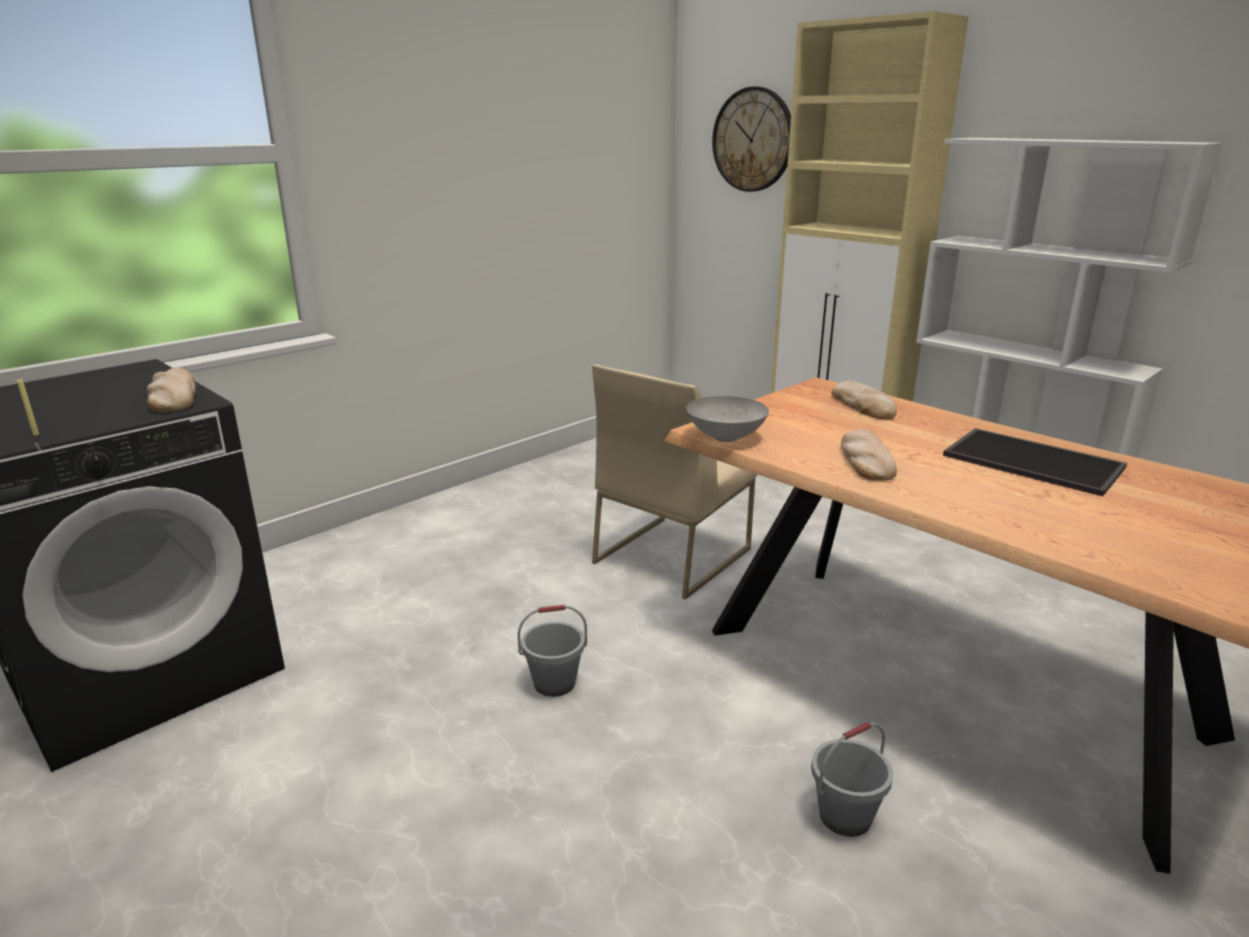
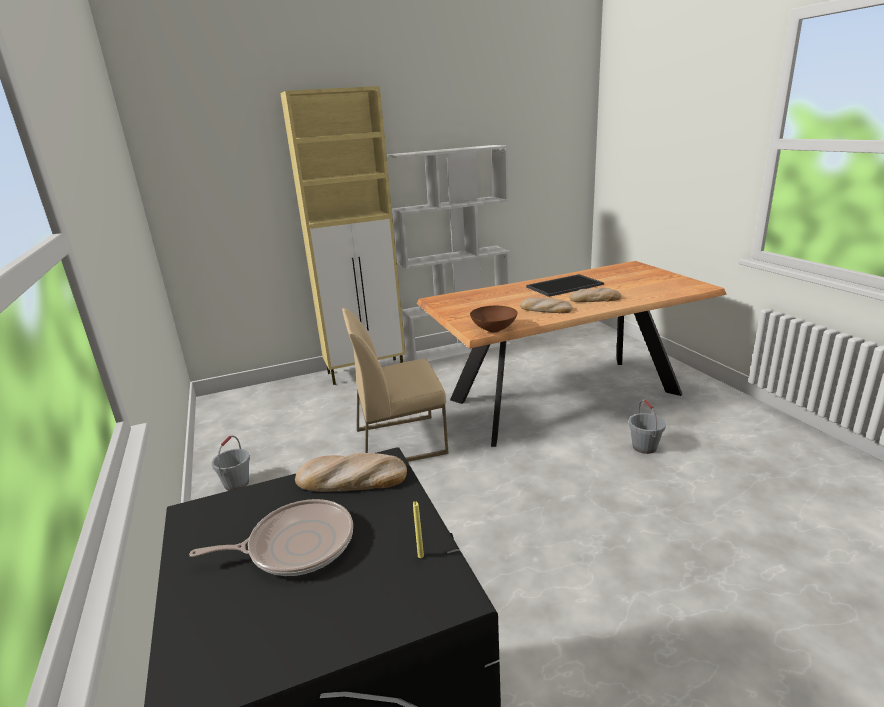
camera: 65 degrees left, 0 degrees up
(78, 398) = (296, 545): none -> frying pan
(554, 683) = (512, 512): grey bucket -> grey bucket (236, 483)
(672, 555) = (401, 441): beige chair -> beige chair turned 105 degrees clockwise
(726, 437) = (493, 329): grey bowl -> brown bowl
(753, 140) = (225, 173): wall clock -> none
(864, 406) = (474, 297): bread -> bread (595, 299)

